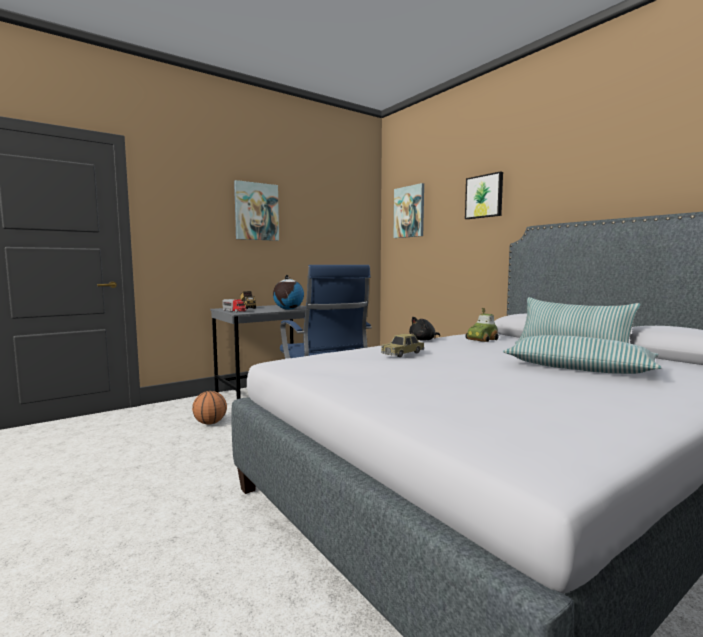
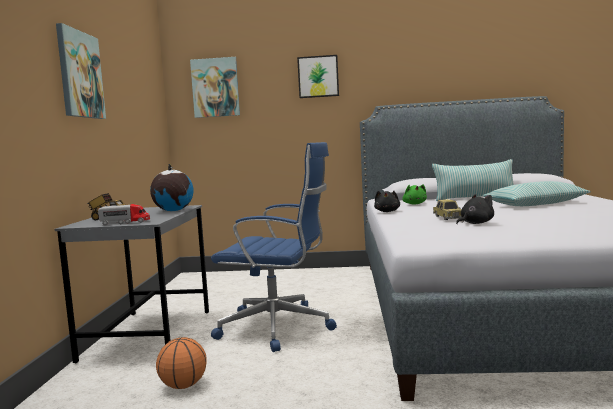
camera: 50 degrees left, 0 degrees up
(380, 362) = (475, 223): none -> black plush toy
(482, 339) = (414, 204): toy car -> green plush toy

